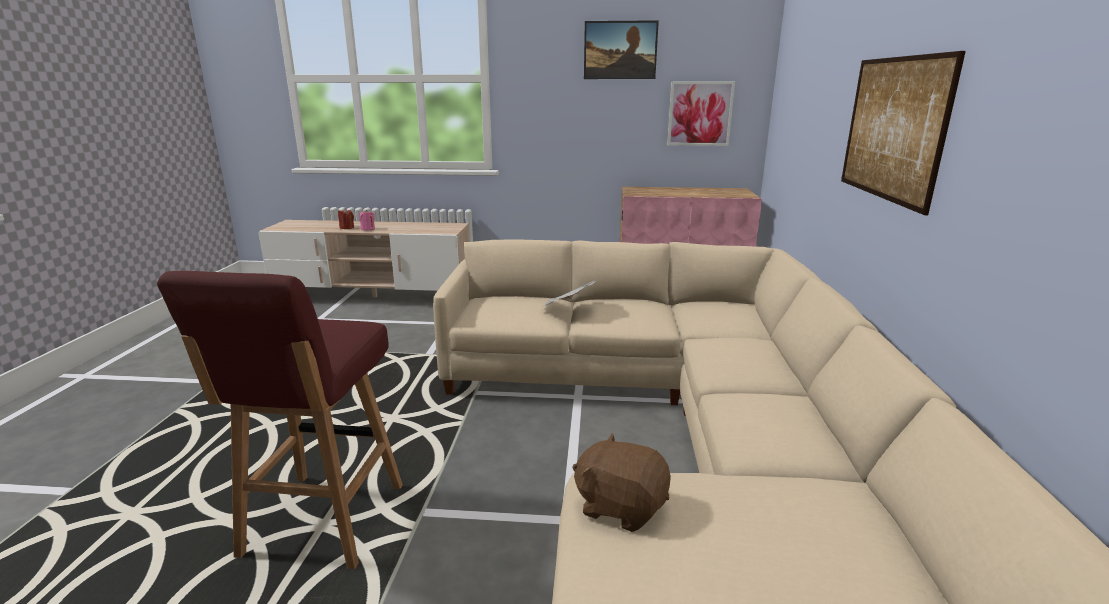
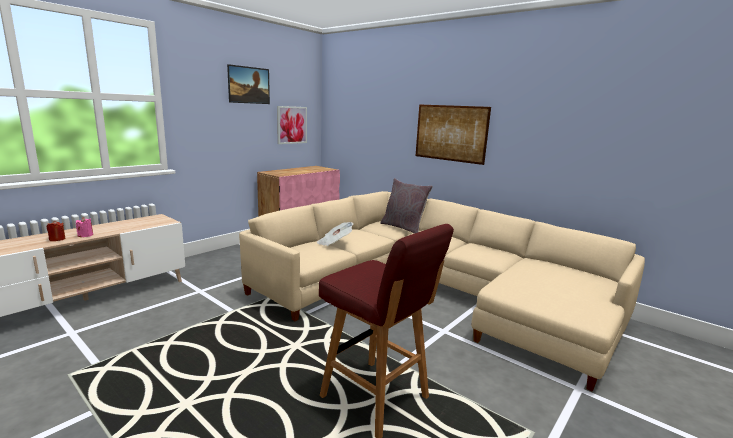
camera: 55 degrees left, 5 degrees down
(620, 506) = (513, 290): brown plush toy -> none
(737, 324) = (403, 228): none -> grey pillow

